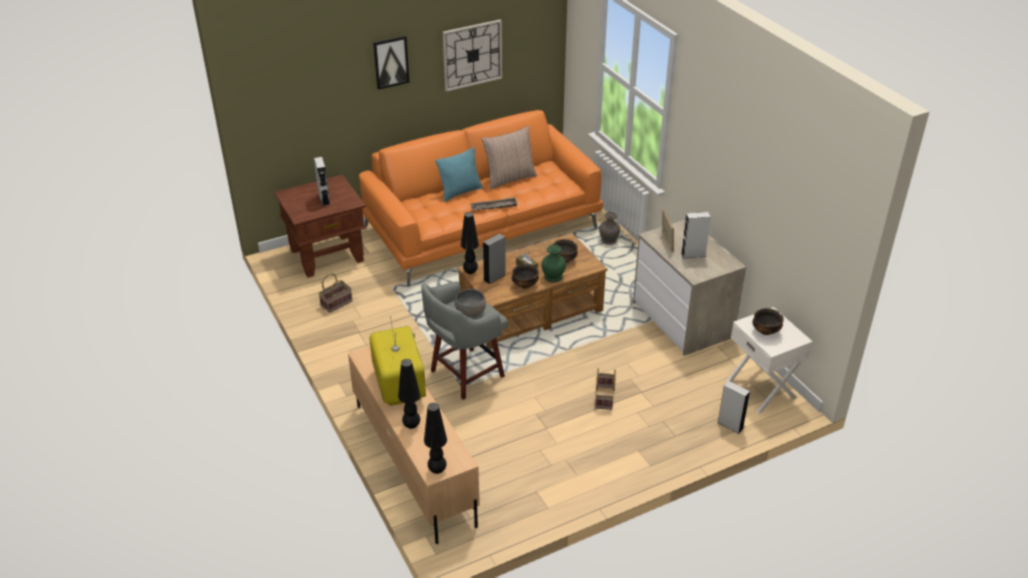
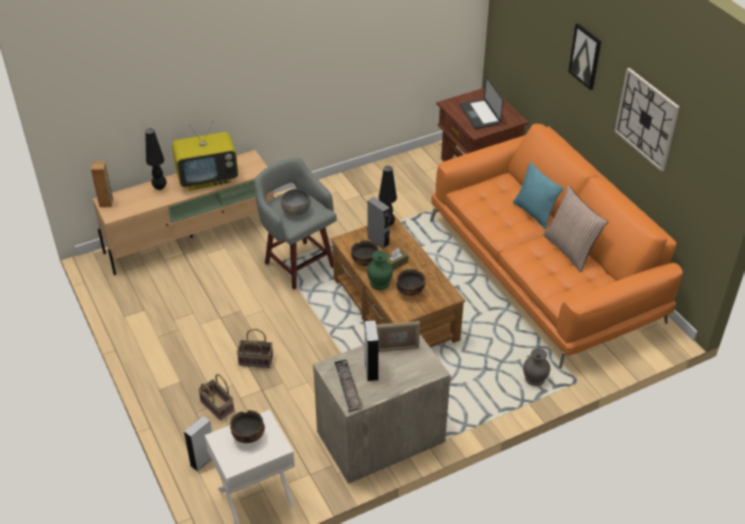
camera: 90 degrees right, 5 degrees up
(324, 199) = (479, 114): grey speaker -> laptop
(337, 303) = (403, 179): basket -> basket (218, 406)
(437, 470) = (106, 202): black table lamp -> brown speaker
(494, 207) = (507, 238): tray -> tray (347, 387)

